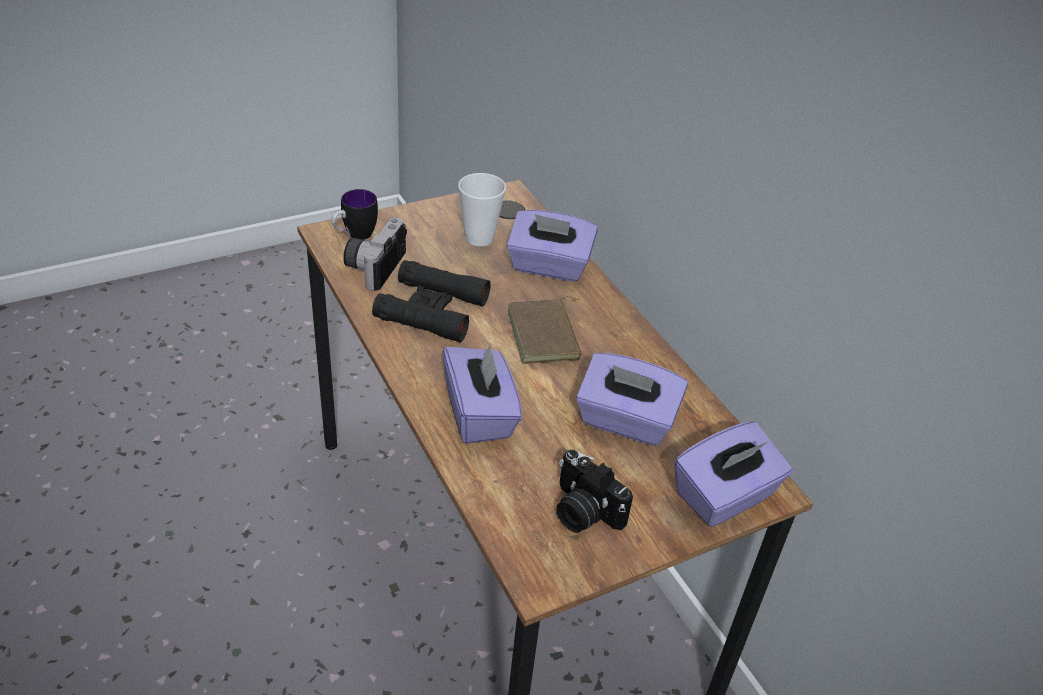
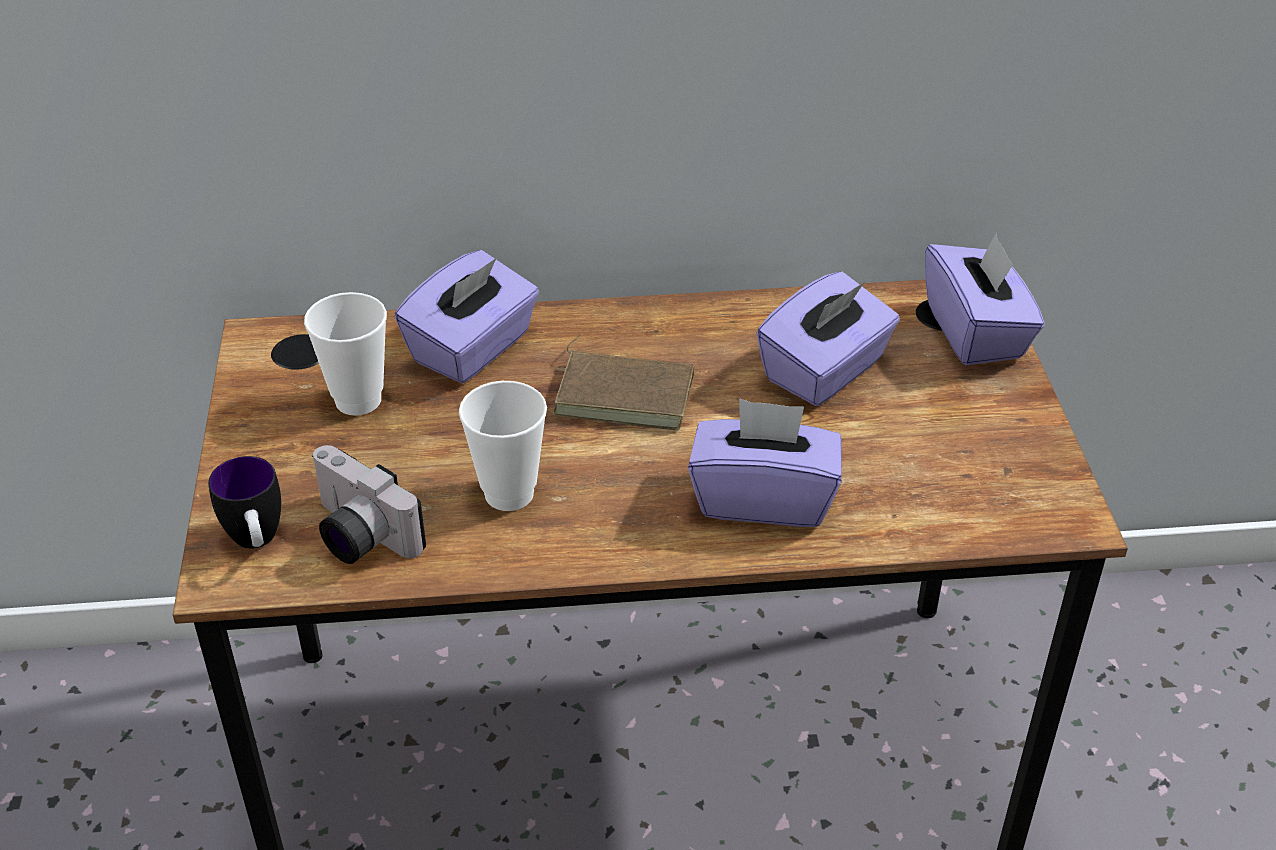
camera: 65 degrees left, 0 degrees up
(432, 309) = (509, 494): black binoculars -> cup
(582, 512) = (969, 452): camera -> none

